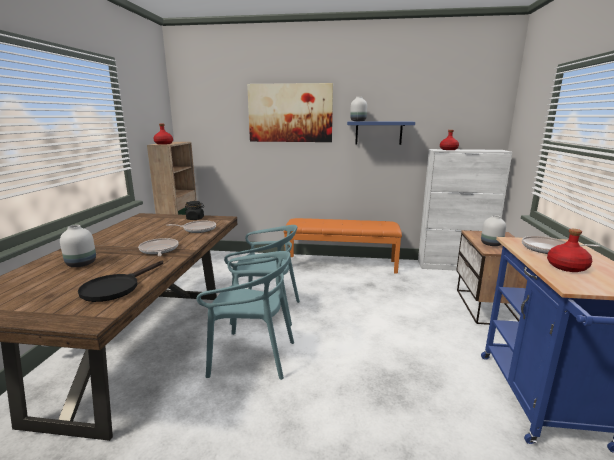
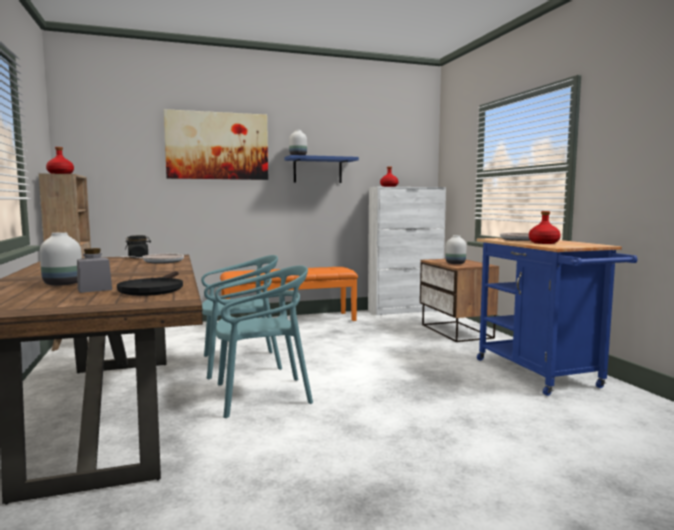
camera: 25 degrees left, 10 degrees down
(82, 279) = (94, 289): none -> grey jar
(159, 250) = (145, 272): frying pan -> none

